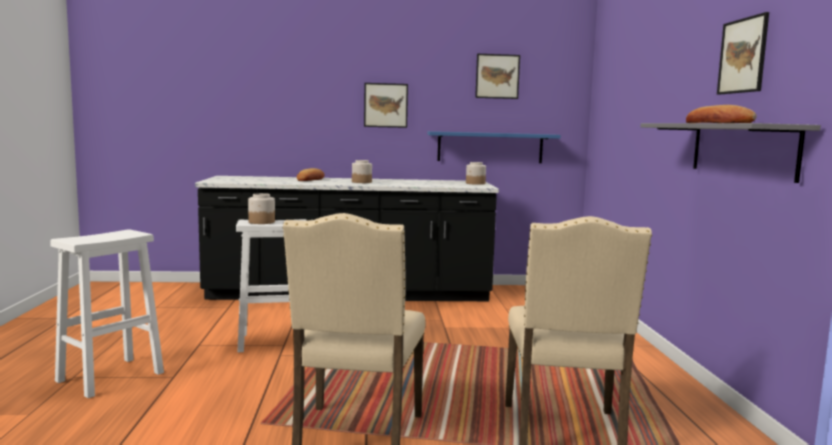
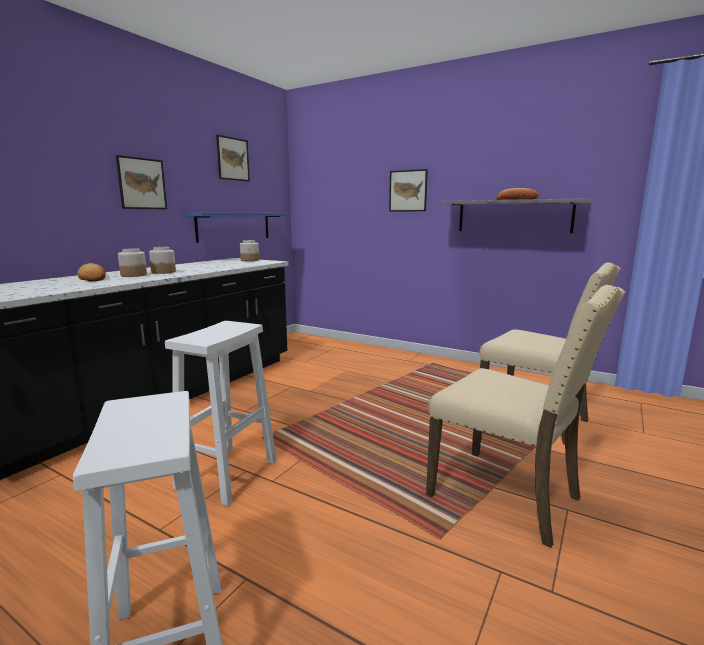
camera: 55 degrees left, 5 degrees up
(261, 222) = (208, 335): jar -> jar (133, 275)
(743, 56) = (509, 157): picture -> picture (408, 191)

